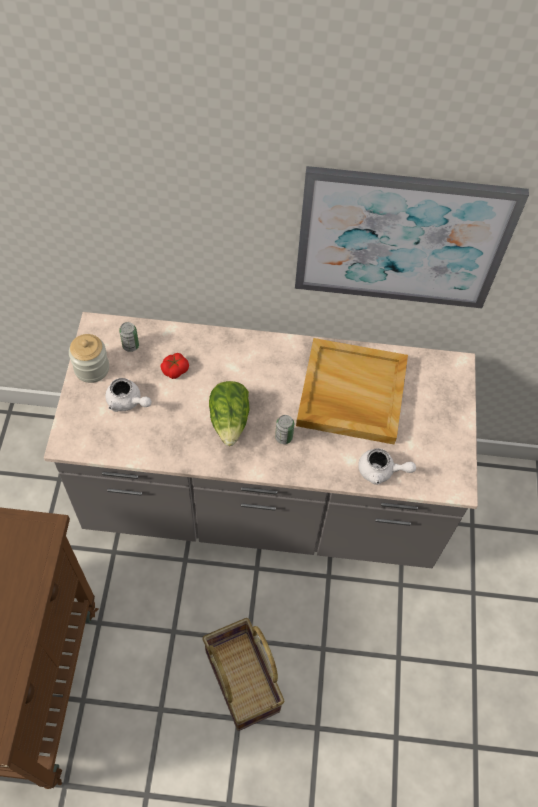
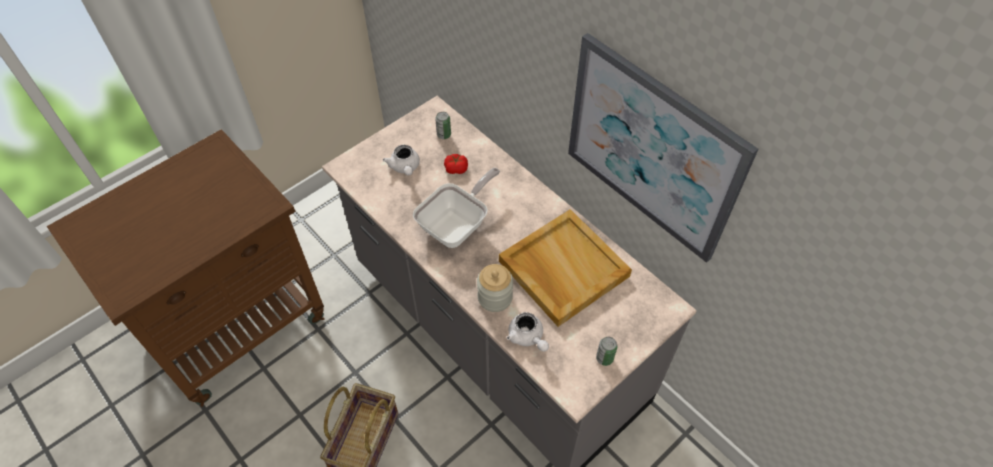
camera: 45 degrees right, 5 degrees down
(92, 368) = (405, 133): jar -> jar (495, 297)
(230, 420) = (457, 225): lettuce -> frying pan
(283, 437) = (482, 262): can -> can (604, 358)

